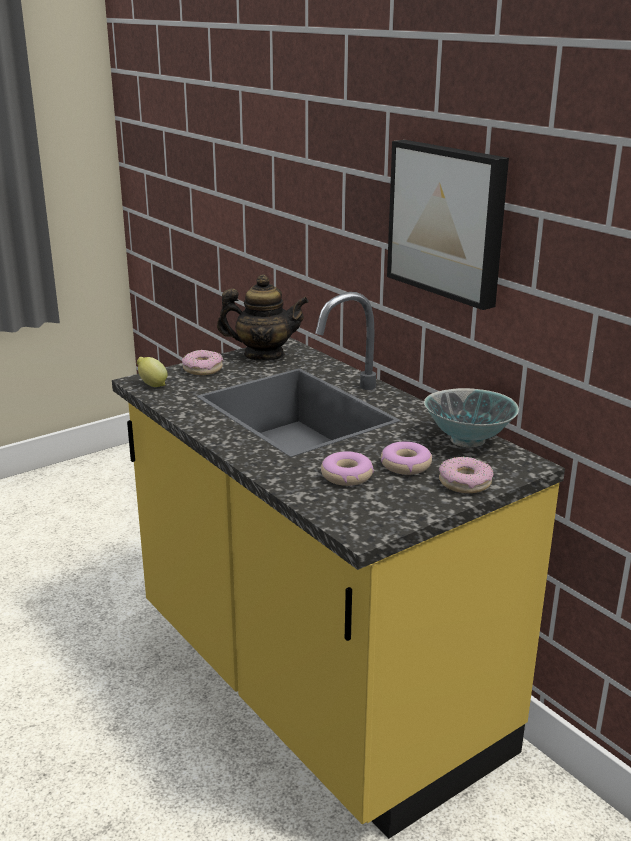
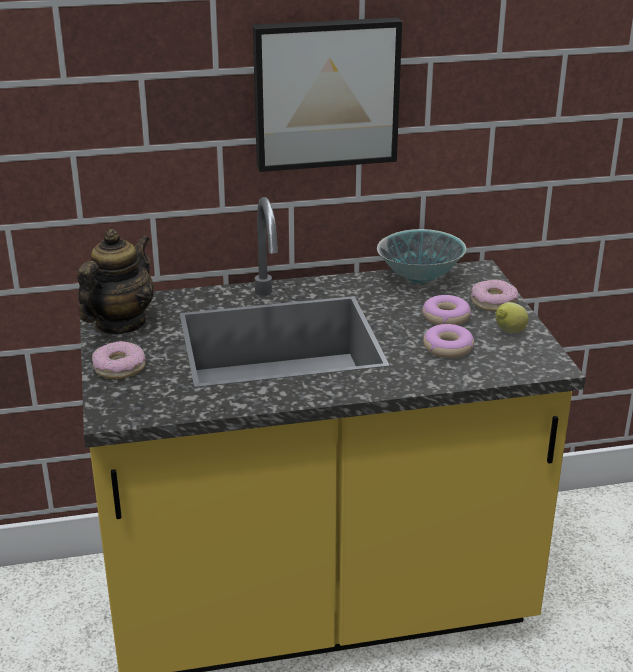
camera: 65 degrees left, 5 degrees up
(152, 385) = (133, 409): lemon -> lemon (508, 332)

